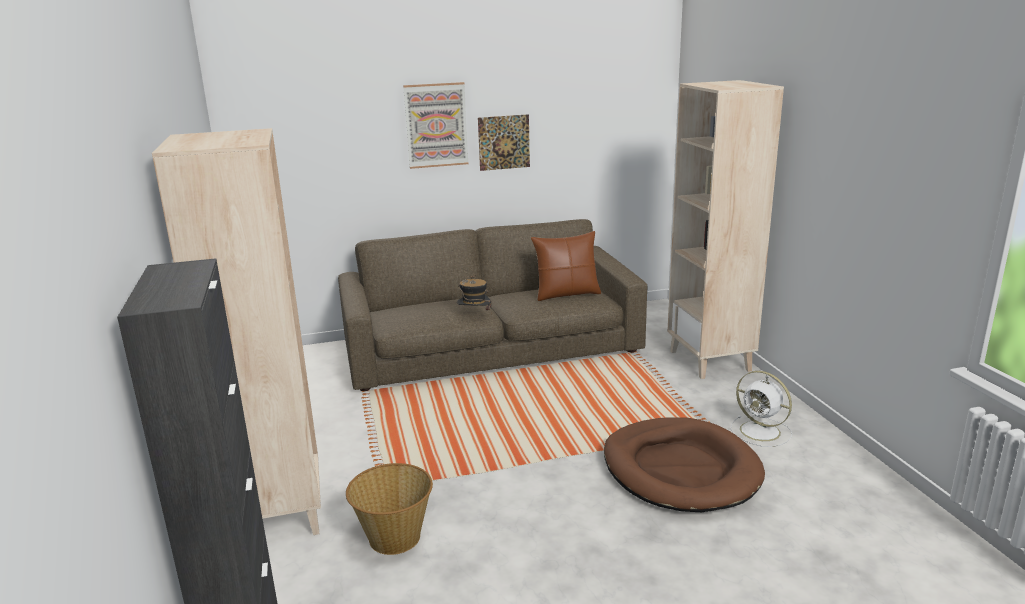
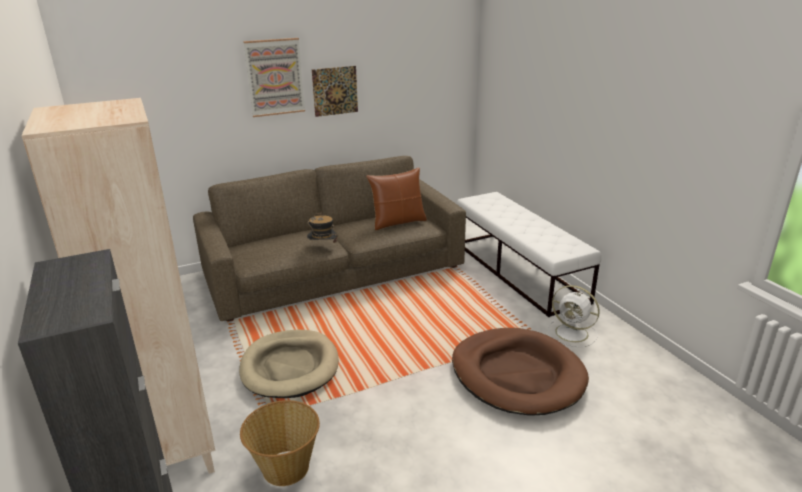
camera: 10 degrees left, 5 degrees up
(420, 441) = (290, 367): none -> beige dog bed
(710, 361) = (518, 271): beige bookcase -> white bench

